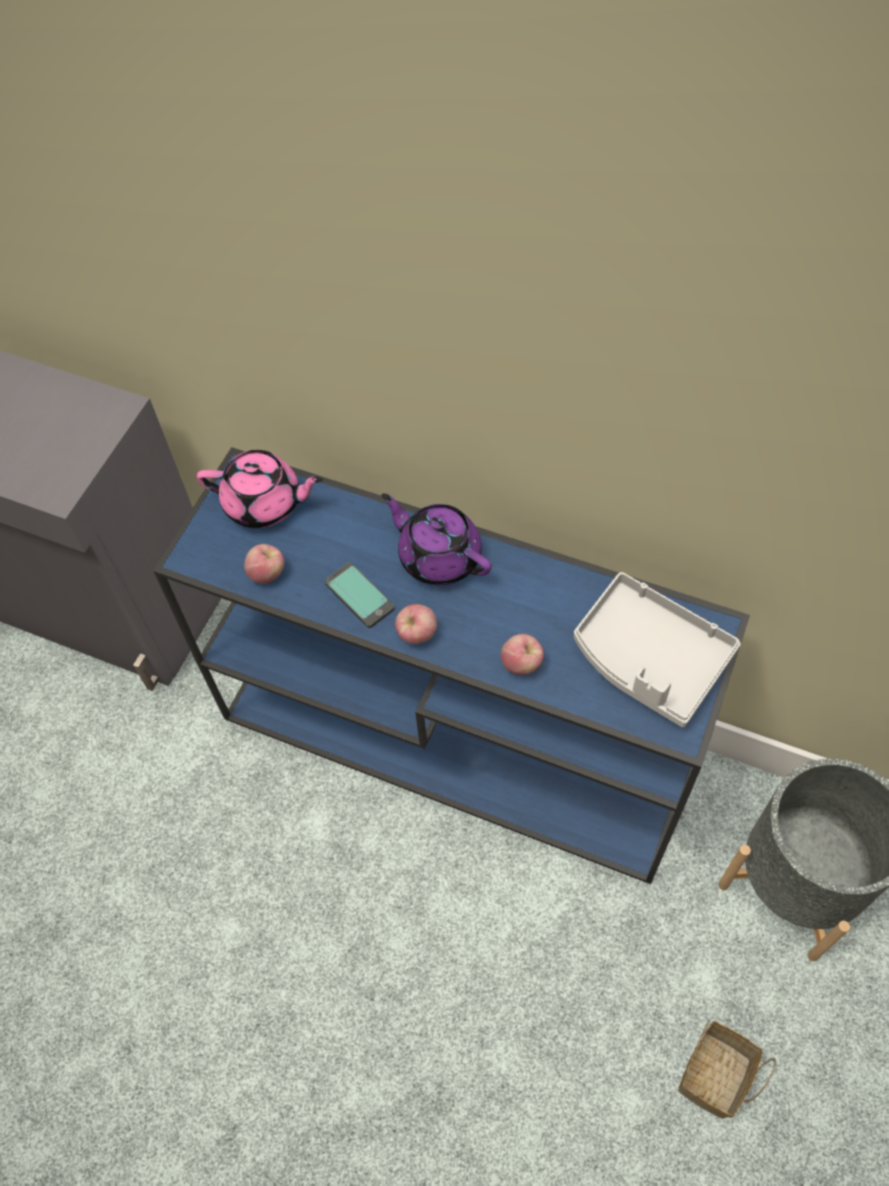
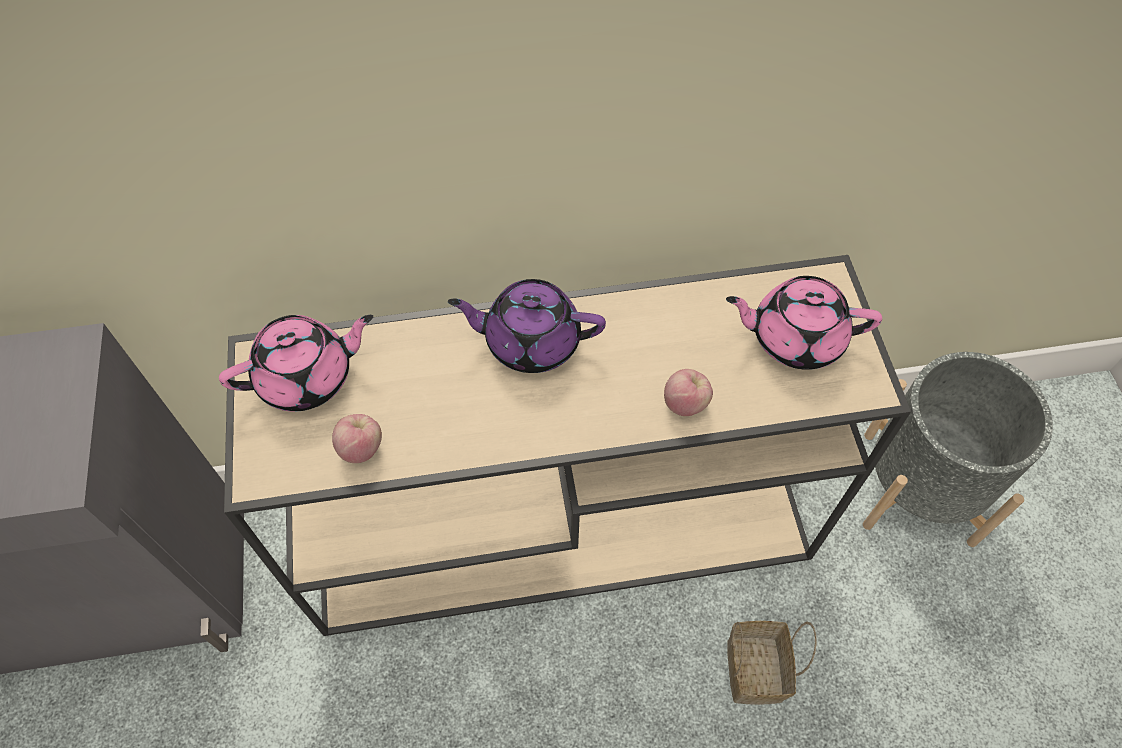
camera: 35 degrees left, 0 degrees up
(359, 595) = (477, 420): phone -> none
(417, 634) = (564, 428): apple -> none
(459, 739) = (565, 526): blue console table -> beige console table
(649, 658) = (795, 337): grey tray -> pink teapot
(713, 1072) = (966, 690): basket -> basket (753, 667)

